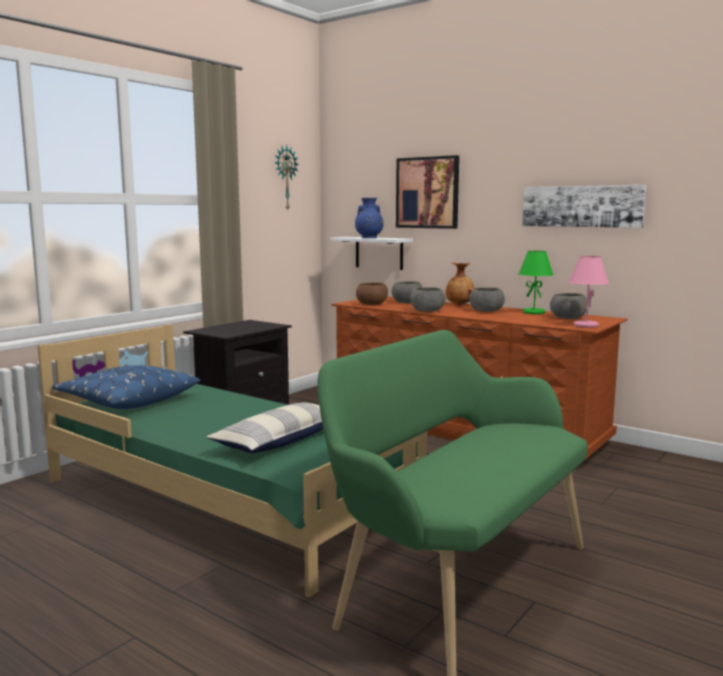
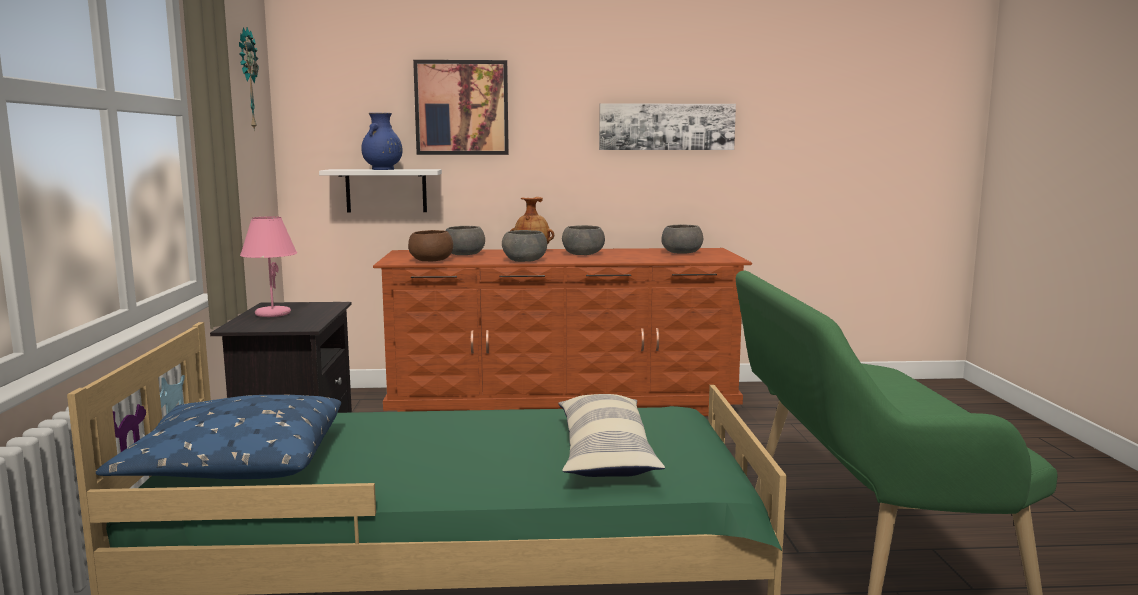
camera: 40 degrees left, 0 degrees up
(534, 312) = (632, 251): green table lamp -> none
(585, 325) = (723, 258): pink table lamp -> pink table lamp (272, 314)

